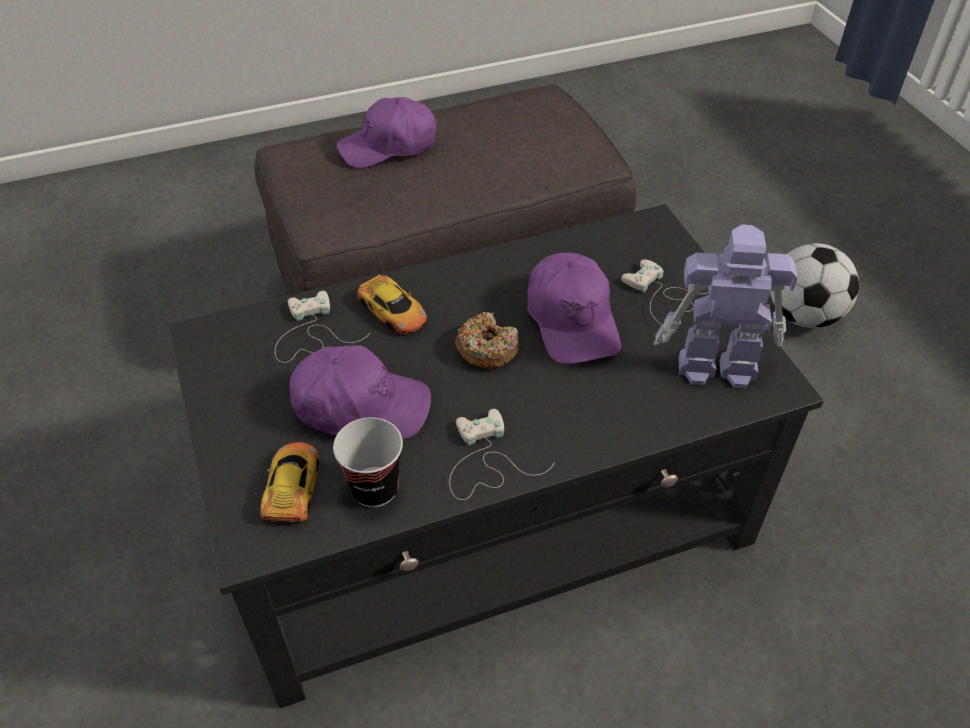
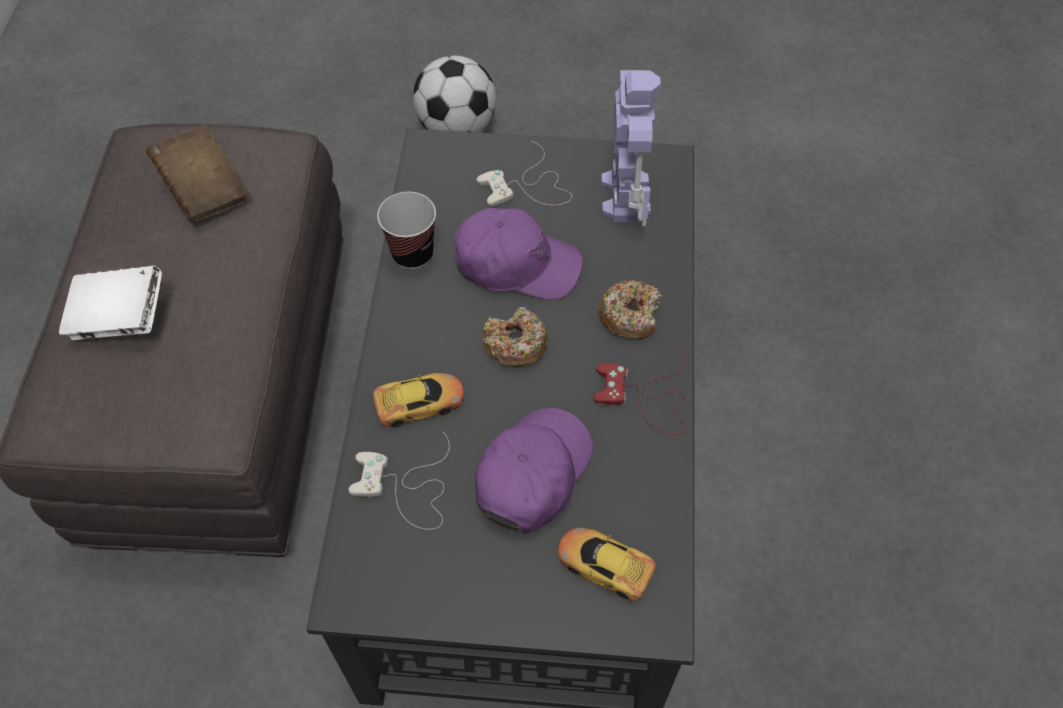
camera: 65 degrees left, 10 degrees up
(374, 488) = (638, 495): cup -> cup (412, 254)
(388, 146) = (120, 318): purple cap -> white book
(485, 460) = (646, 397): white game controller -> red game controller
(526, 138) = (204, 190): none -> brown book
(571, 418) = (630, 315): none -> donut
(714, 366) = (625, 193): toy robot -> toy robot turned 150 degrees clockwise

